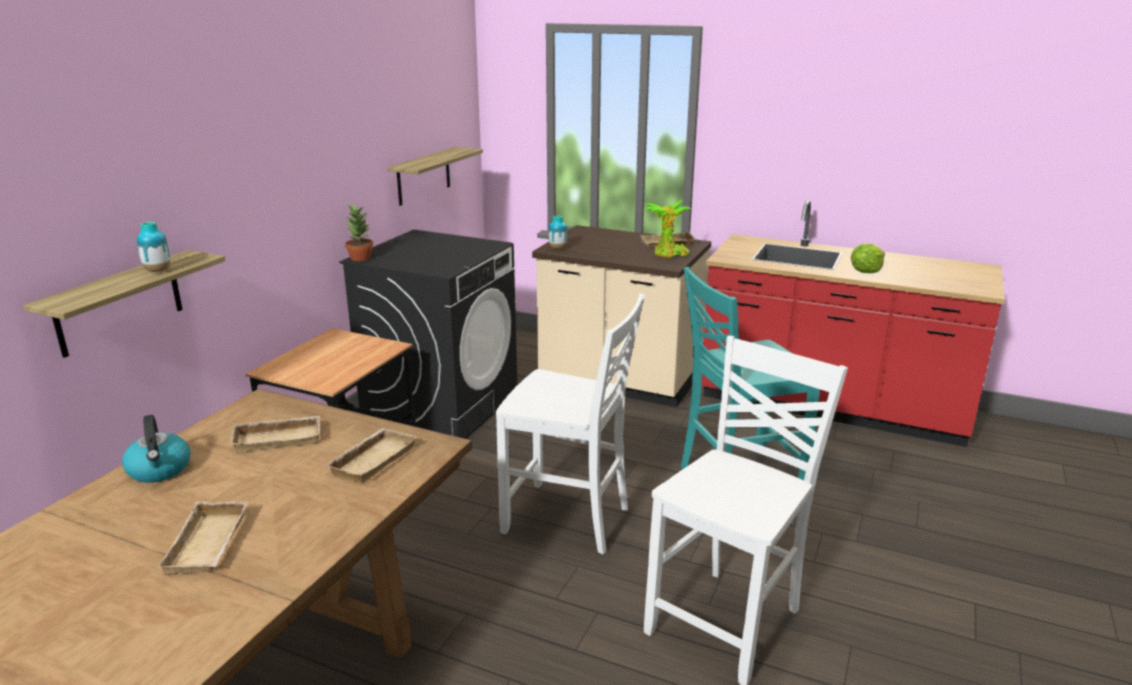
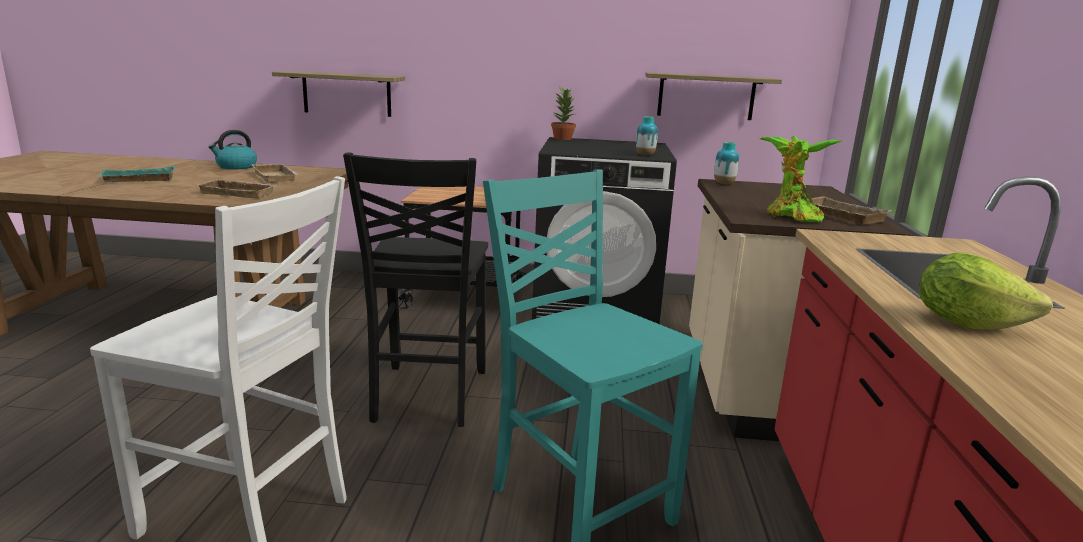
camera: 70 degrees right, 5 degrees down
(158, 271) = (354, 74): vase -> vase (645, 155)
(210, 544) = (138, 180): beige tray -> turquoise tray
(569, 520) = (427, 396): white chair -> black chair

